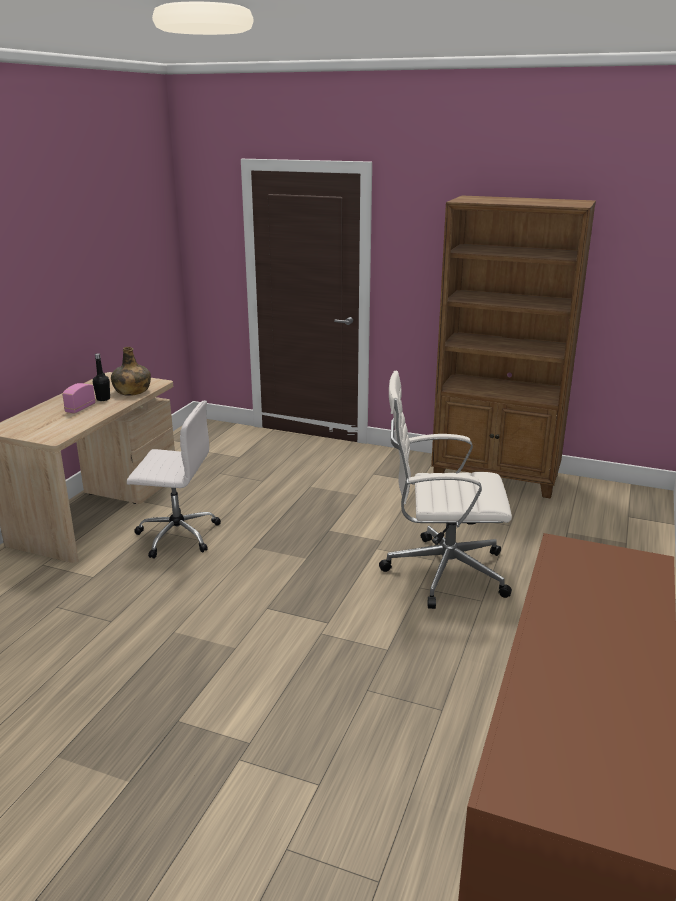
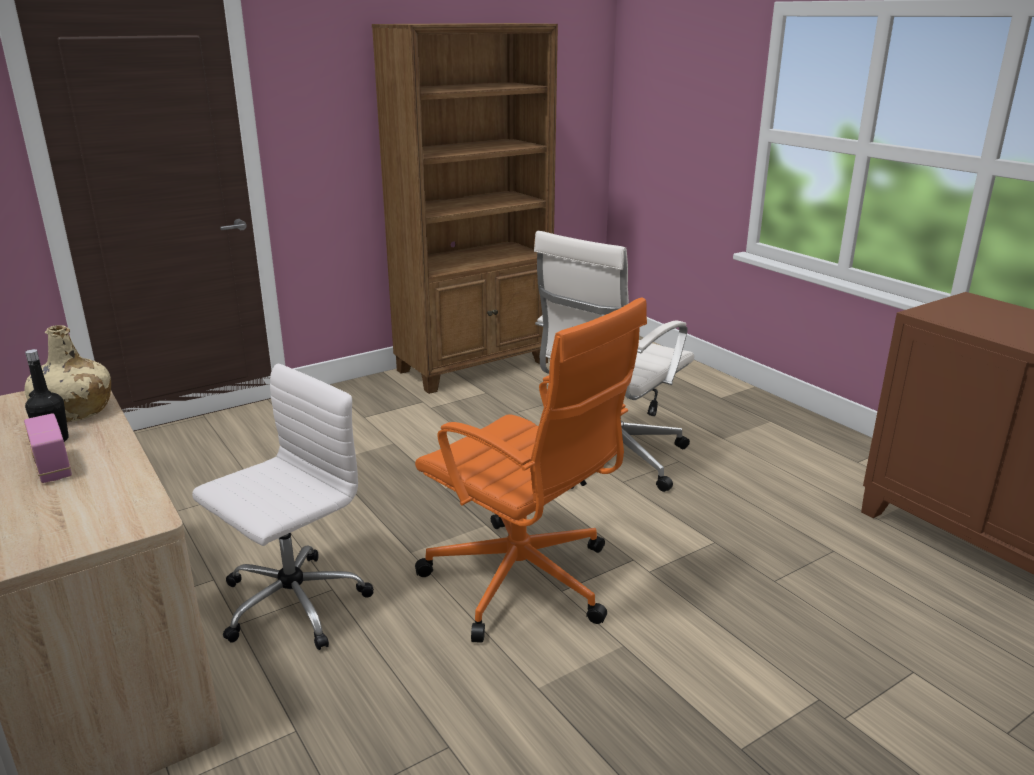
camera: 55 degrees left, 0 degrees up
(132, 391) = (74, 412): green bottle -> beige bottle
(261, 593) = (524, 583): none -> orange office chair

